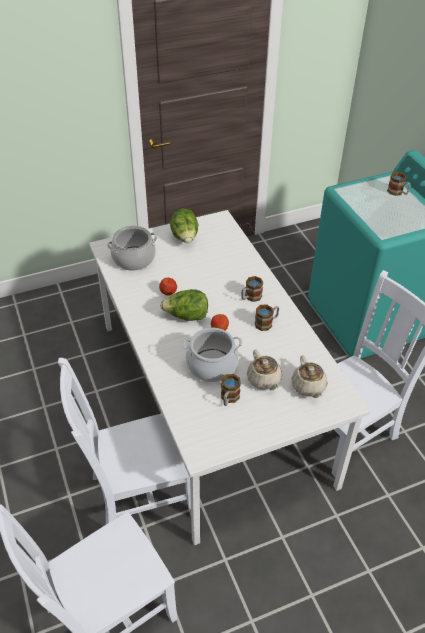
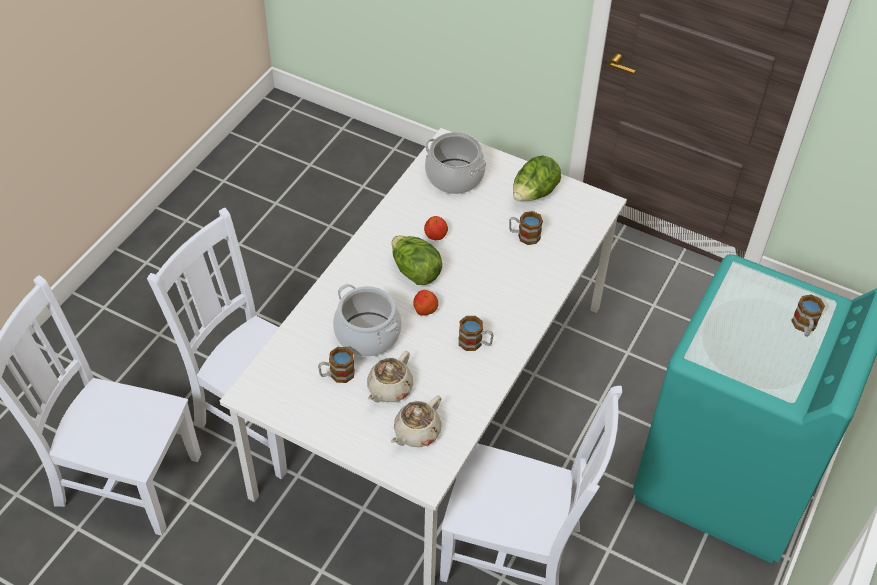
camera: 50 degrees right, 5 degrees up
(250, 297) = (500, 306): mug -> mug (524, 235)

